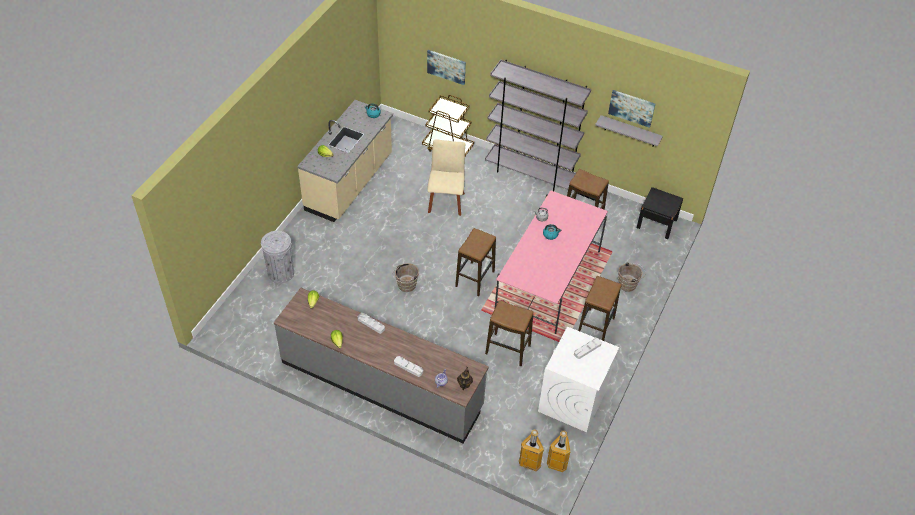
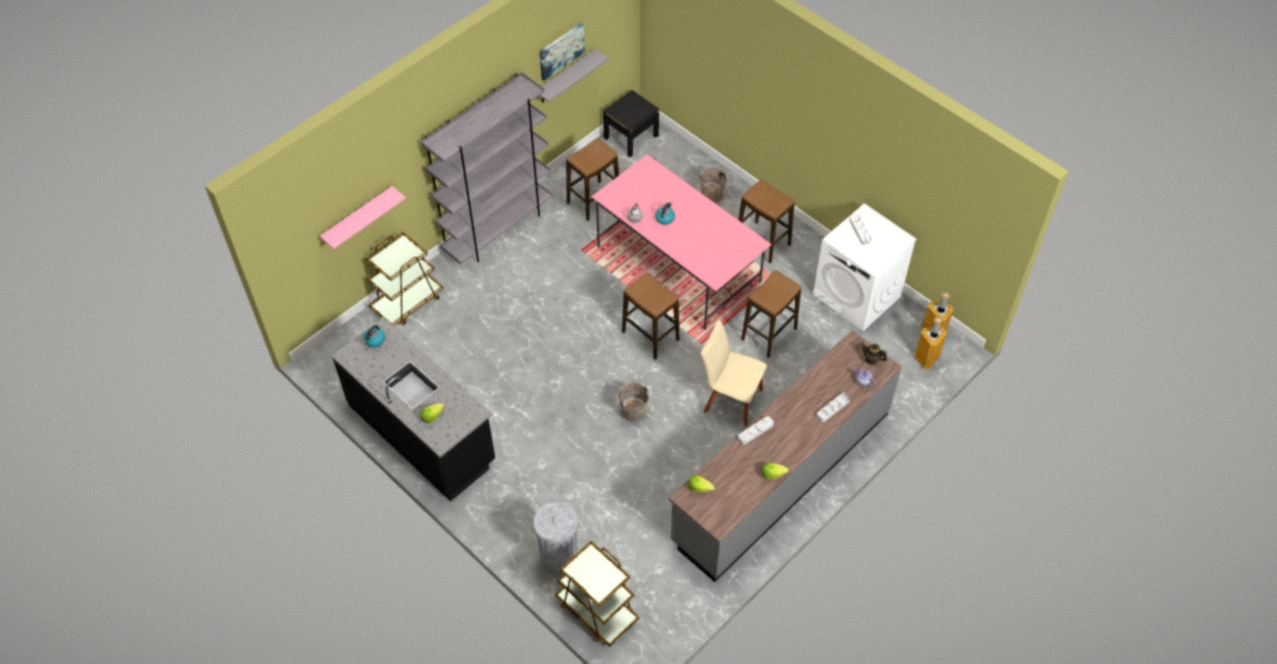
camera: 70 degrees left, 5 degrees up
(244, 303) = (596, 610): none -> brown cart
(350, 183) = (422, 433): beige counter -> black counter
(446, 66) = (358, 218): picture -> pink shelf
(446, 201) = (506, 330): beige chair -> beige chair (730, 399)

